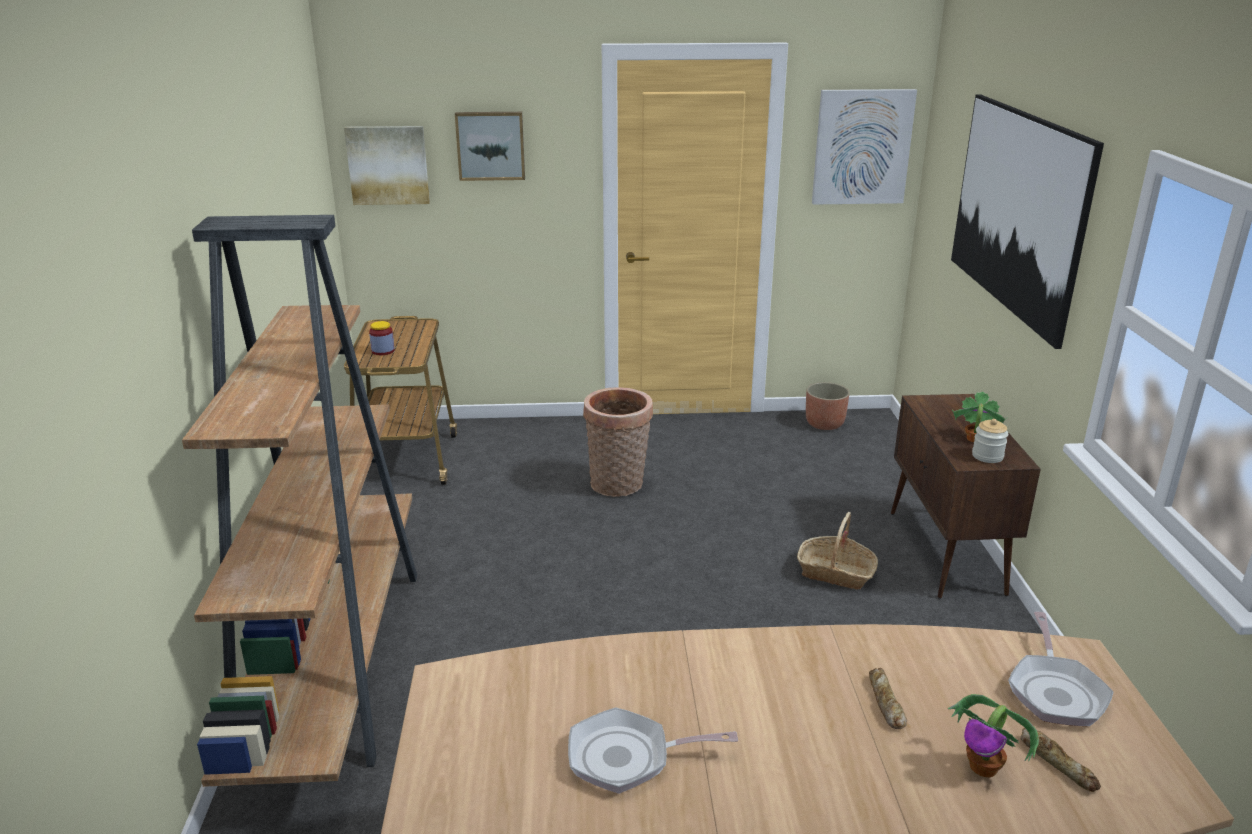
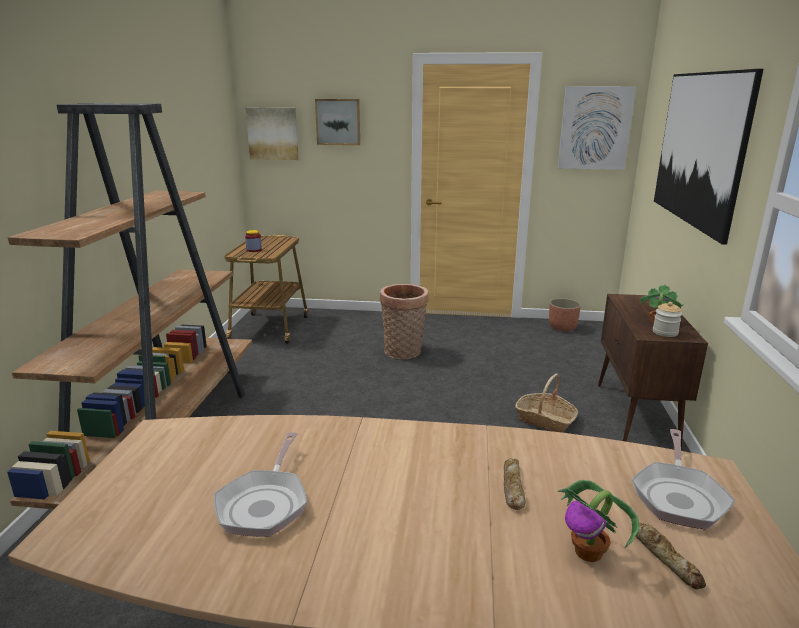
camera: 10 degrees right, 5 degrees down
(628, 757) = (265, 503): frying pan -> frying pan turned 90 degrees counterclockwise

